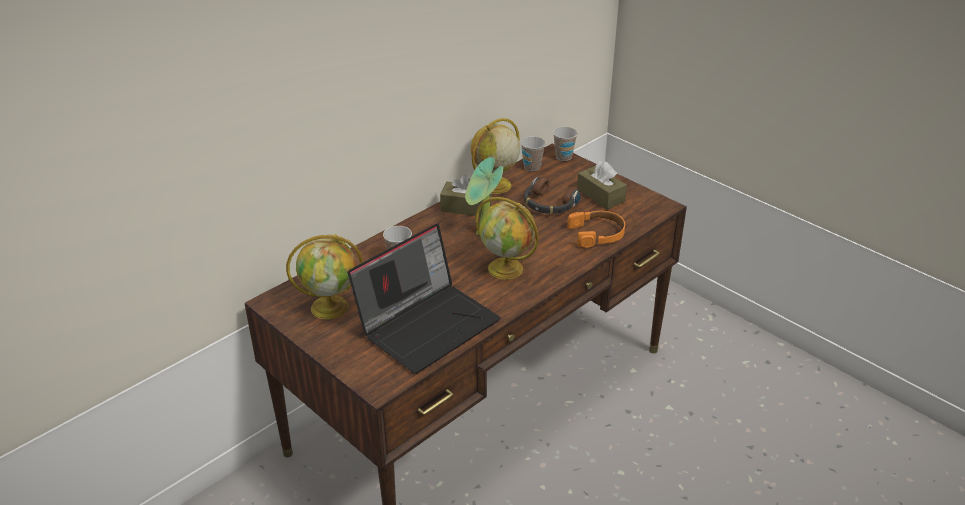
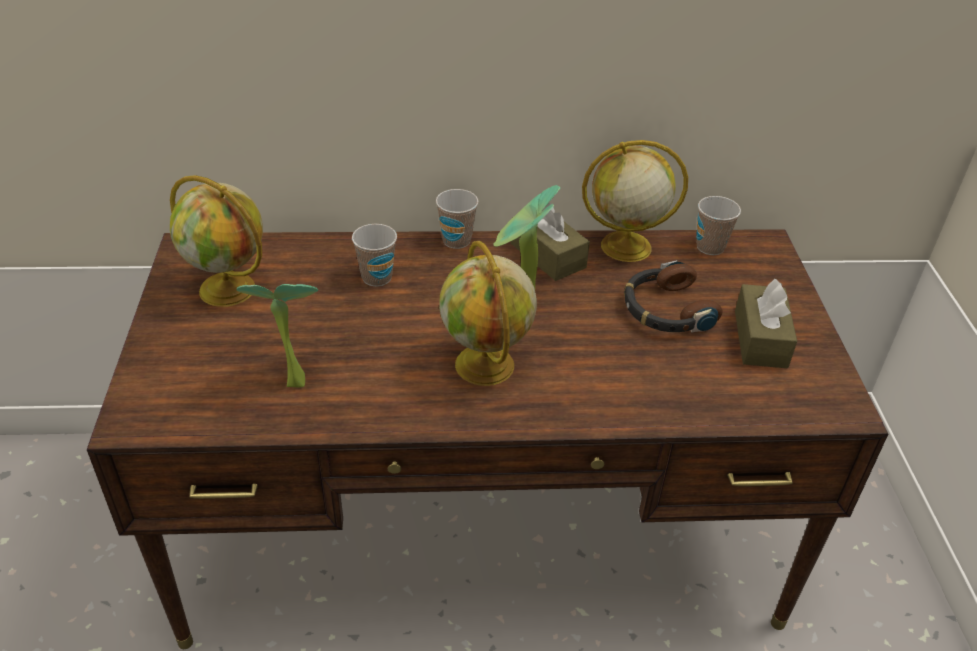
camera: 40 degrees right, 5 degrees up
(428, 324) = (292, 378): laptop -> potted plant
(563, 157) = (776, 255): cup -> cup (456, 240)
(597, 234) = (679, 393): orange headphones -> none

